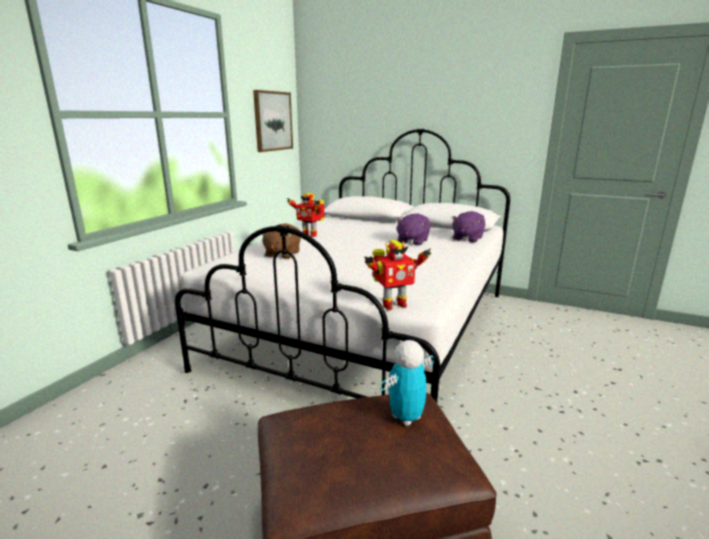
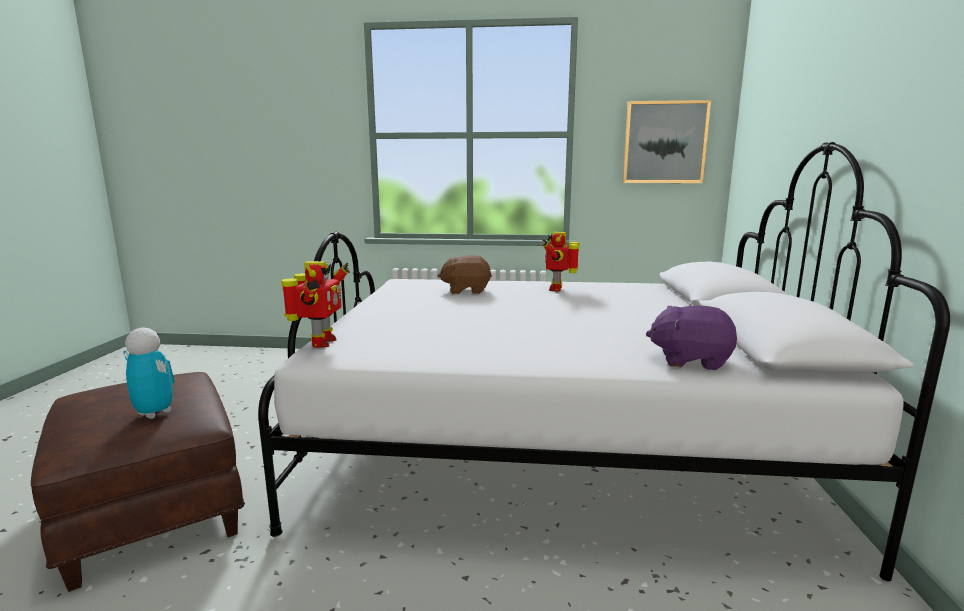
camera: 70 degrees right, 5 degrees down
(393, 305) = (320, 343): toy robot -> toy robot turned 135 degrees counterclockwise
(412, 241) = (604, 330): purple plush toy -> none

